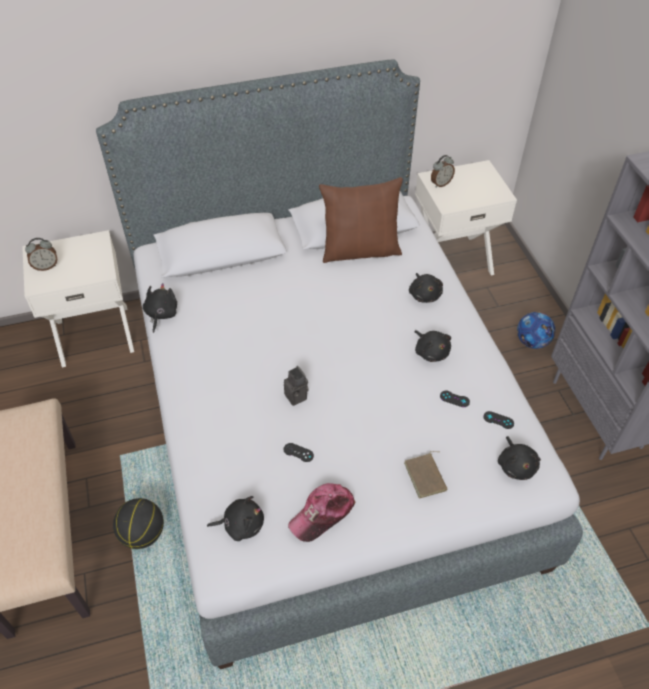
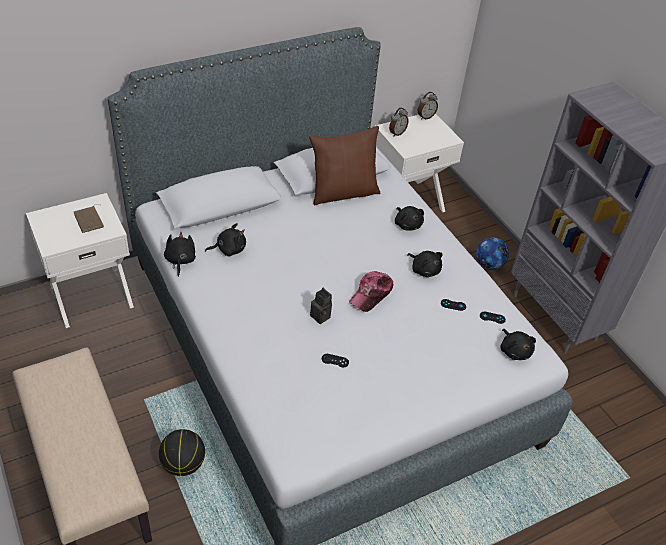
camera: 15 degrees left, 5 degrees down
(46, 266) = (55, 229): alarm clock -> alarm clock (425, 117)
(241, 525) = (301, 423): black plush toy -> black plush toy (229, 249)
(322, 514) = (368, 406): cap -> cap (371, 294)
(426, 476) = (446, 367): brown book -> brown book (90, 220)

